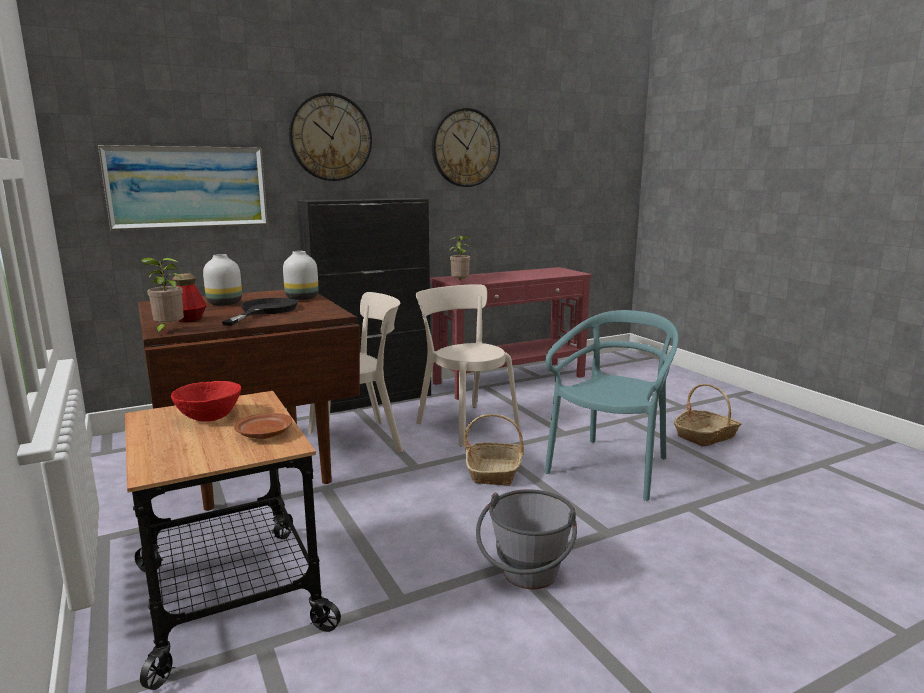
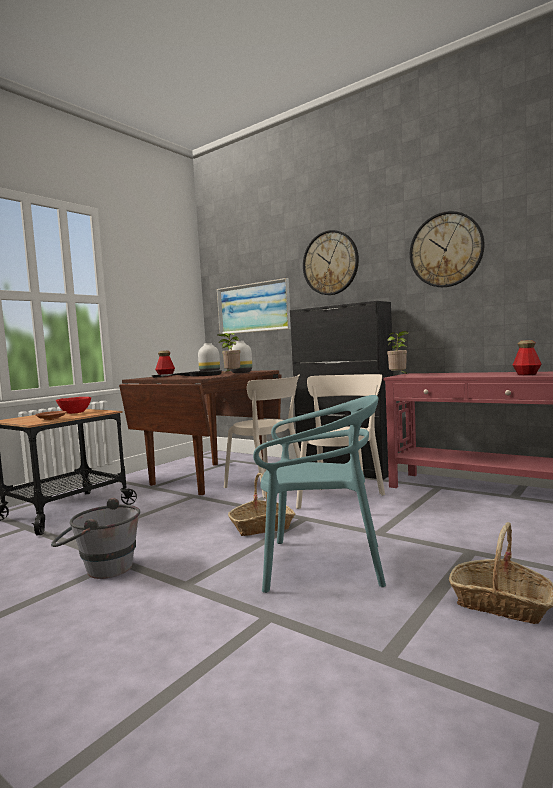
camera: 65 degrees right, 10 degrees down
(168, 331) = (139, 378): potted plant -> potted plant (231, 374)
(556, 273) = (526, 374): none -> bottle

